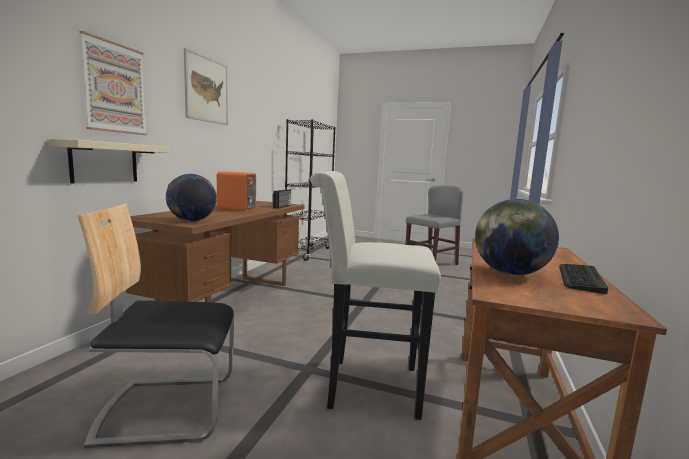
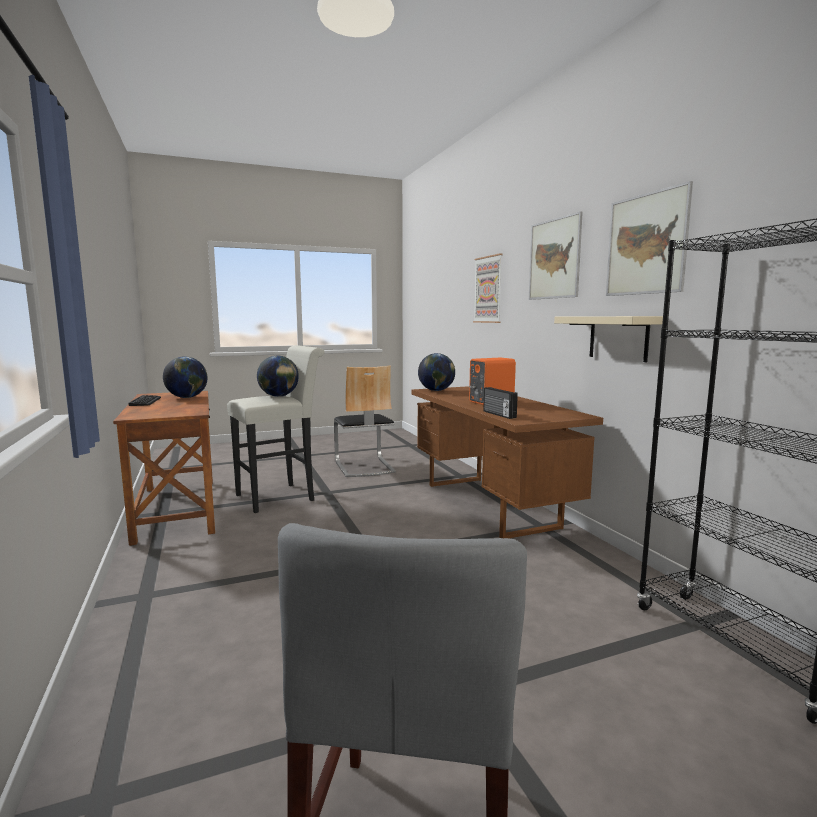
camera: 140 degrees right, 0 degrees up
(104, 162) = (481, 345): beige shelf -> beige shelf (618, 338)
(168, 408) = (364, 466): chair -> chair turned 120 degrees clockwise
(257, 105) = (646, 244): none -> picture
(372, 245) = (278, 396): none -> globe

